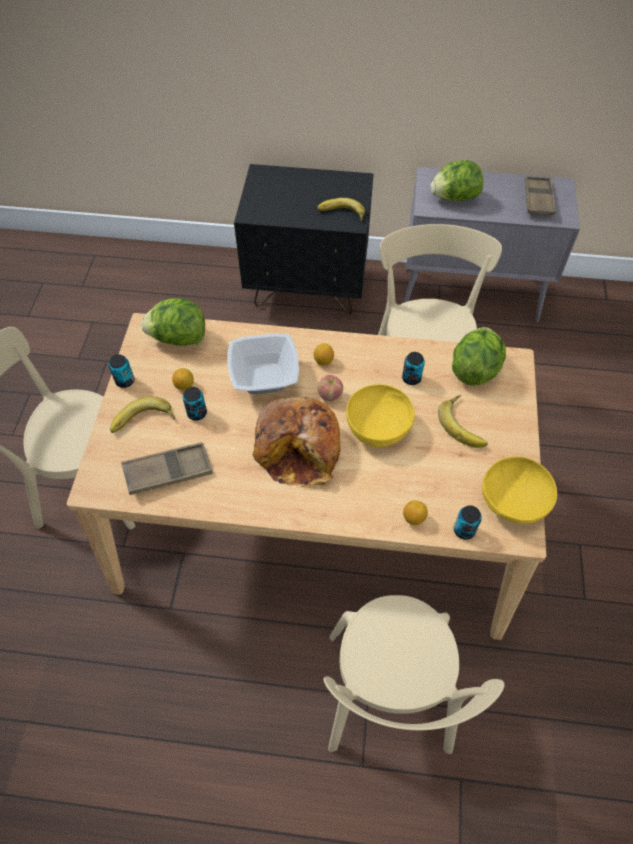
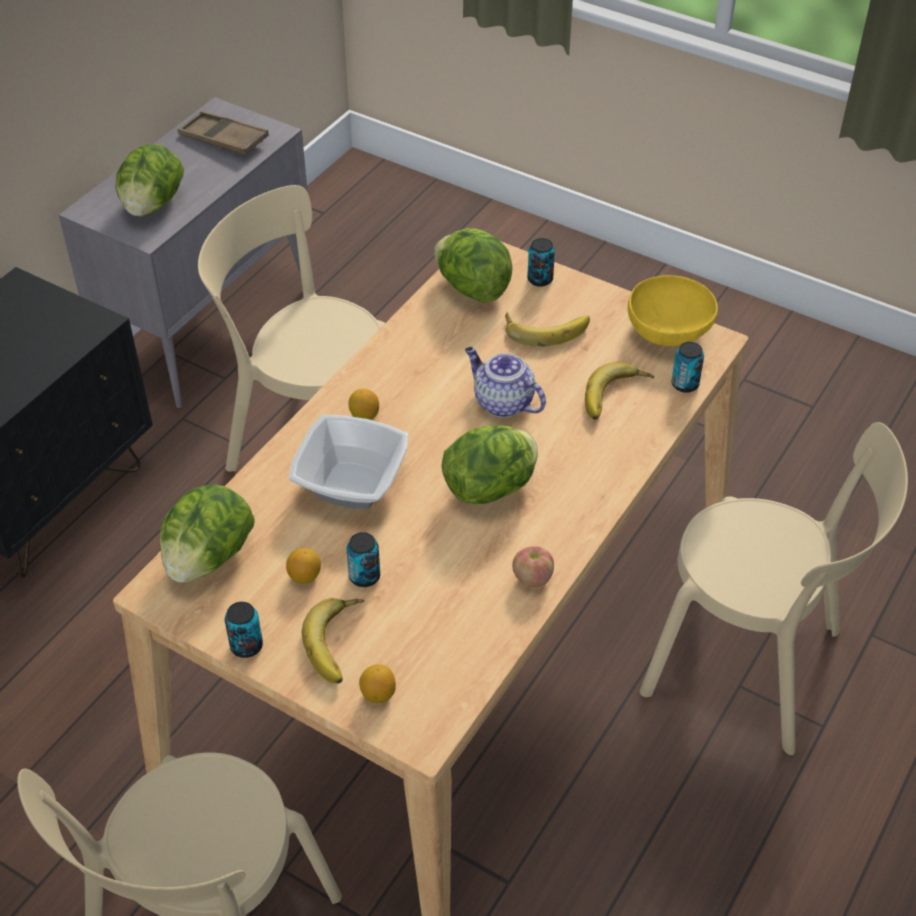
camera: 65 degrees left, 10 degrees down
(168, 471) = (445, 637): brown tray -> none
(299, 449) = (491, 487): bread -> lettuce
(330, 395) = (424, 429): apple -> apple (532, 578)
(341, 214) = (67, 329): banana -> banana (616, 397)
(378, 426) = (502, 402): yellow bowl -> teapot
(411, 378) = (449, 346): can -> can (540, 279)
(413, 517) = (647, 419): lemon -> lemon (378, 694)

